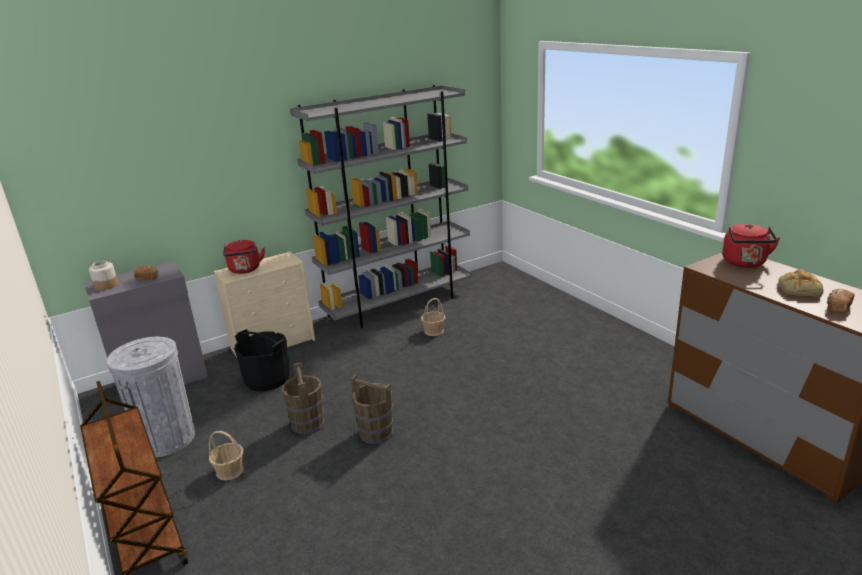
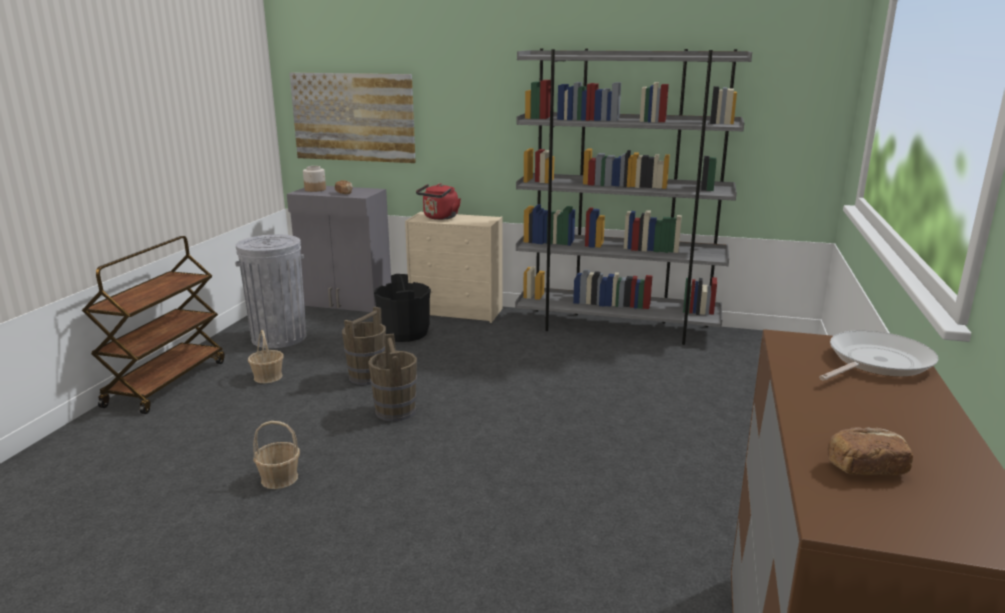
camera: 45 degrees right, 5 degrees down
(120, 202) = (353, 117): none -> picture
(433, 331) = (604, 362): basket -> basket (279, 478)
(745, 263) = (875, 362): red kettle -> frying pan
(798, 288) = (870, 420): bread -> none

